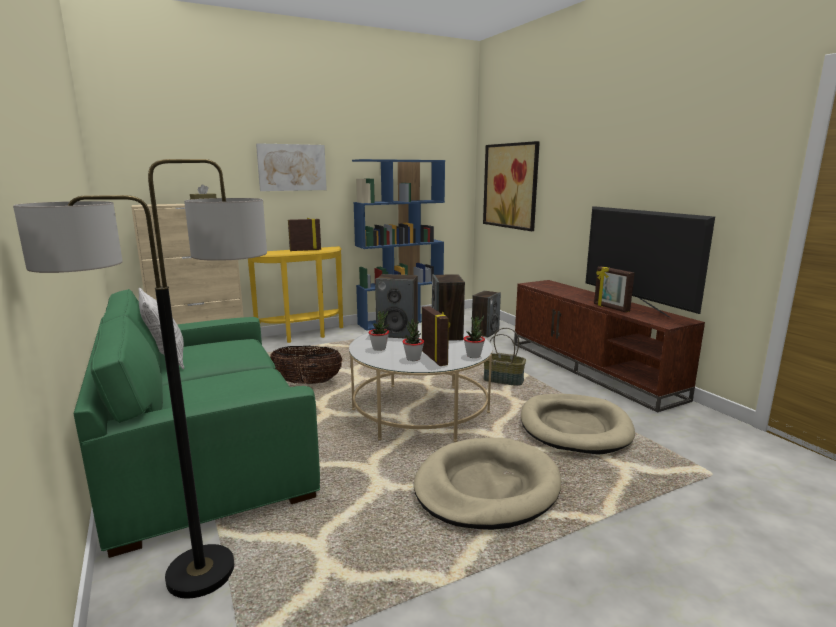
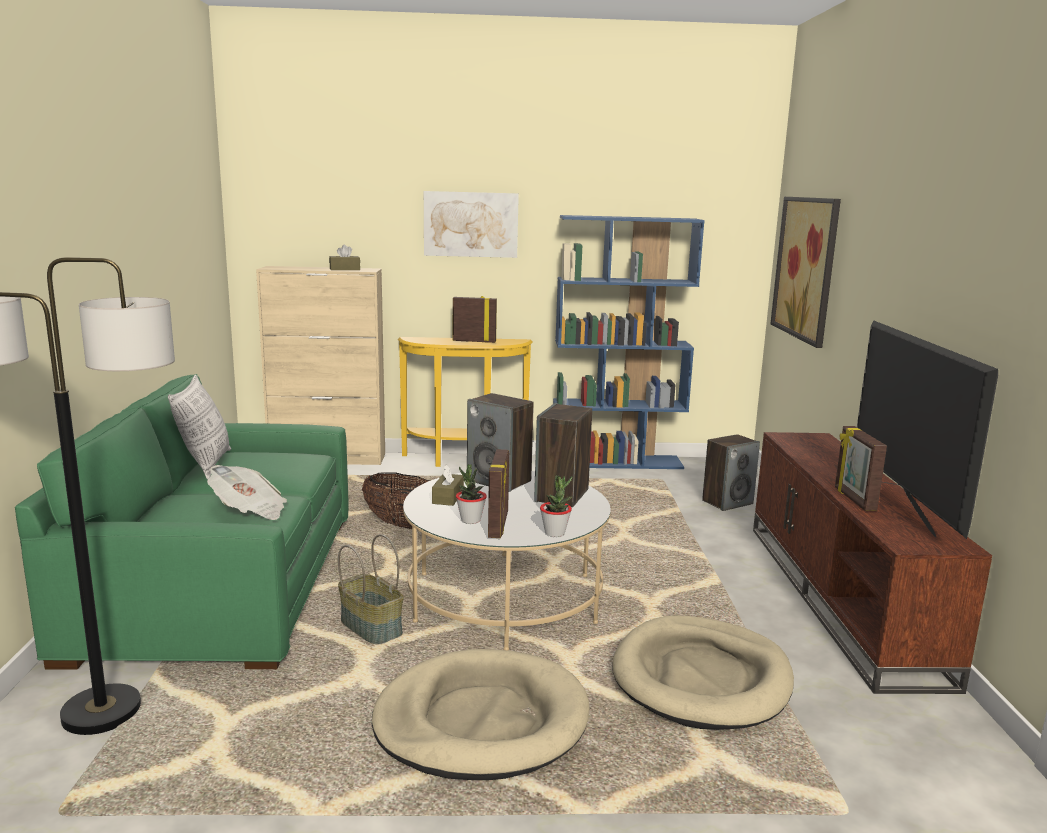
camera: 25 degrees right, 0 degrees up
(249, 383) = (250, 511): none -> newspaper
(379, 348) = (448, 497): potted plant -> brown tissue box
(504, 380) = (672, 582): basket -> basket (372, 627)

